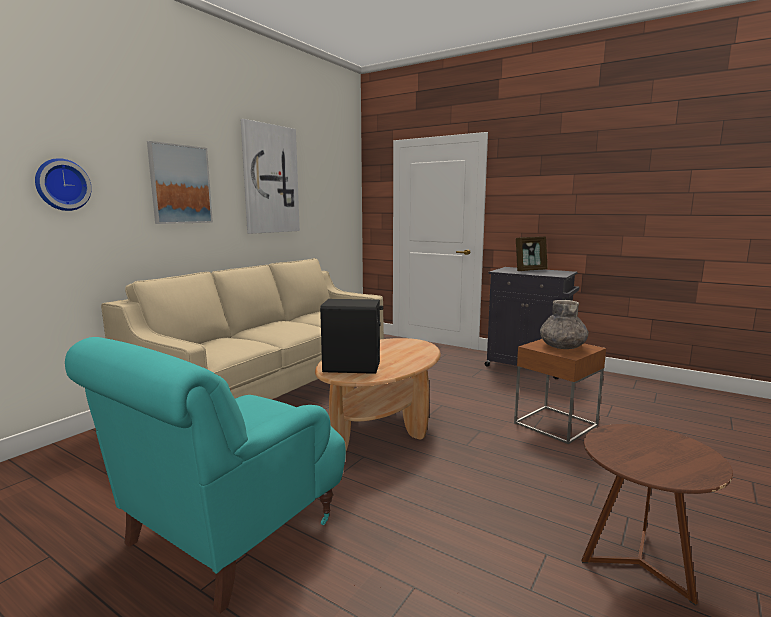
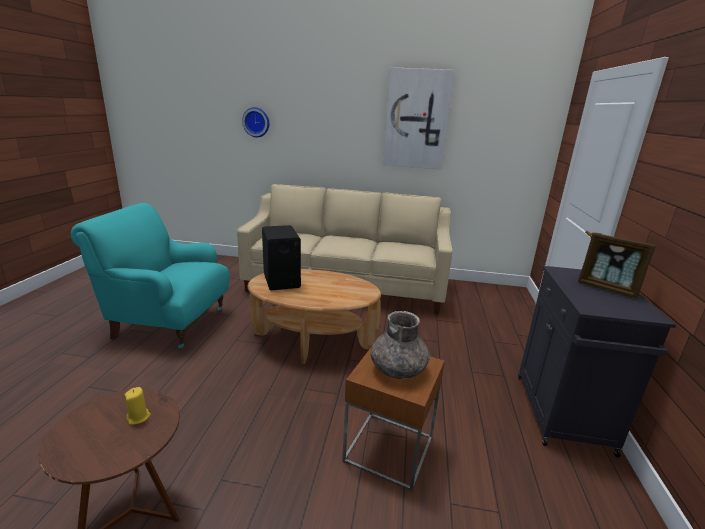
camera: 65 degrees right, 10 degrees up
(180, 184) = (329, 123): picture -> none
(633, 440) = (139, 417): none -> yellow candle

